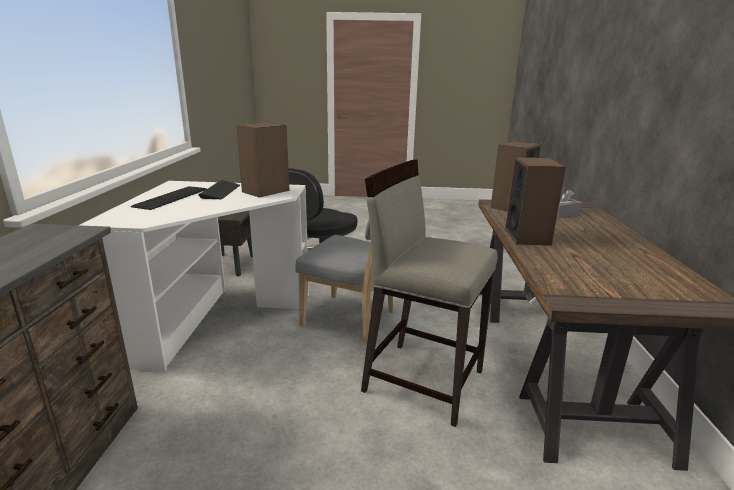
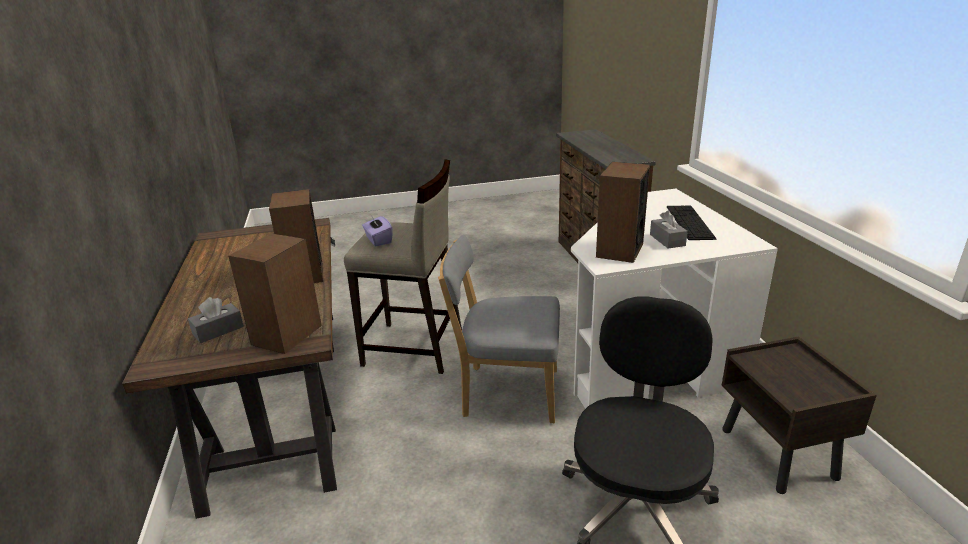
camera: 165 degrees right, 5 degrees up
(220, 191) = (667, 240): keyboard -> grey tissue box
(460, 248) = (378, 240): none -> purple tissue box

